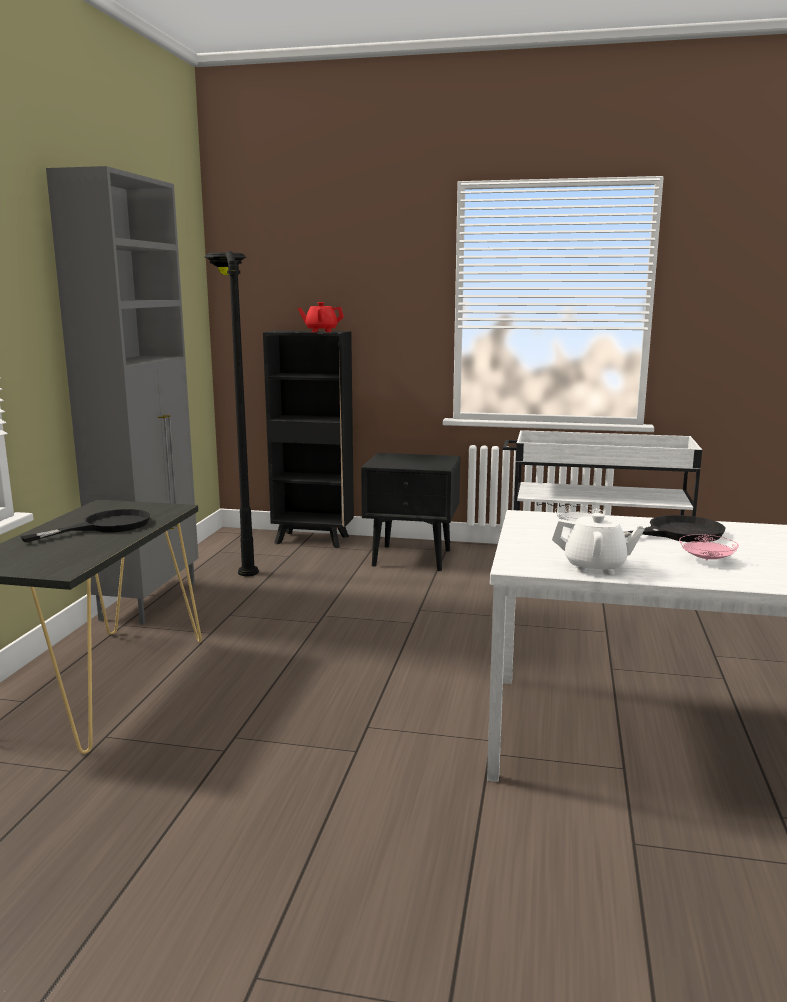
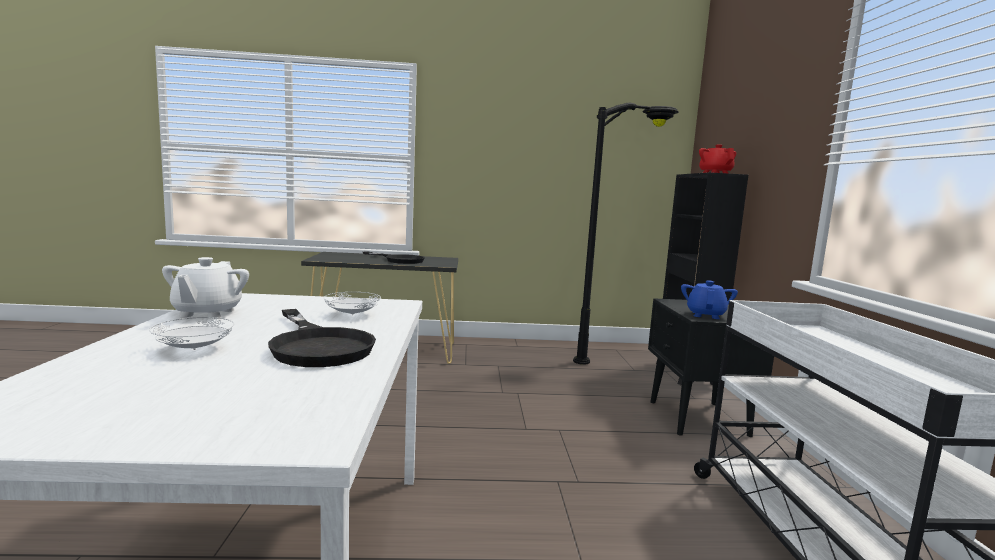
camera: 75 degrees right, 5 degrees down
(151, 600) = (508, 344): grey cabinet -> none
(432, 465) = (705, 315): none -> blue teapot
(706, 560) = (194, 349): pink plate -> white plate

